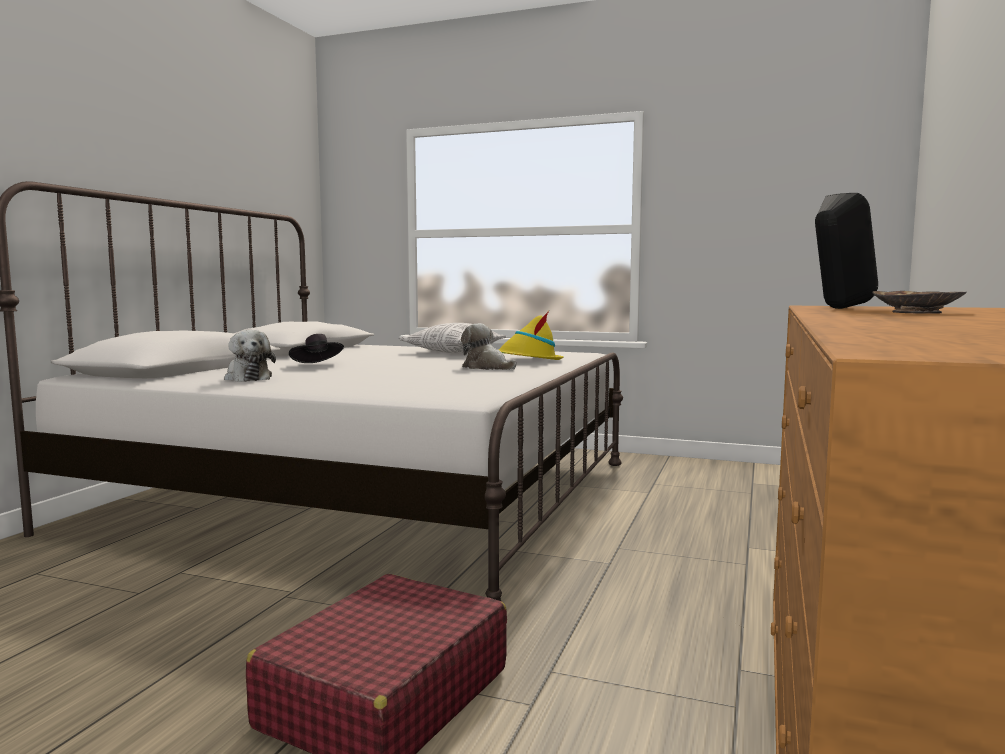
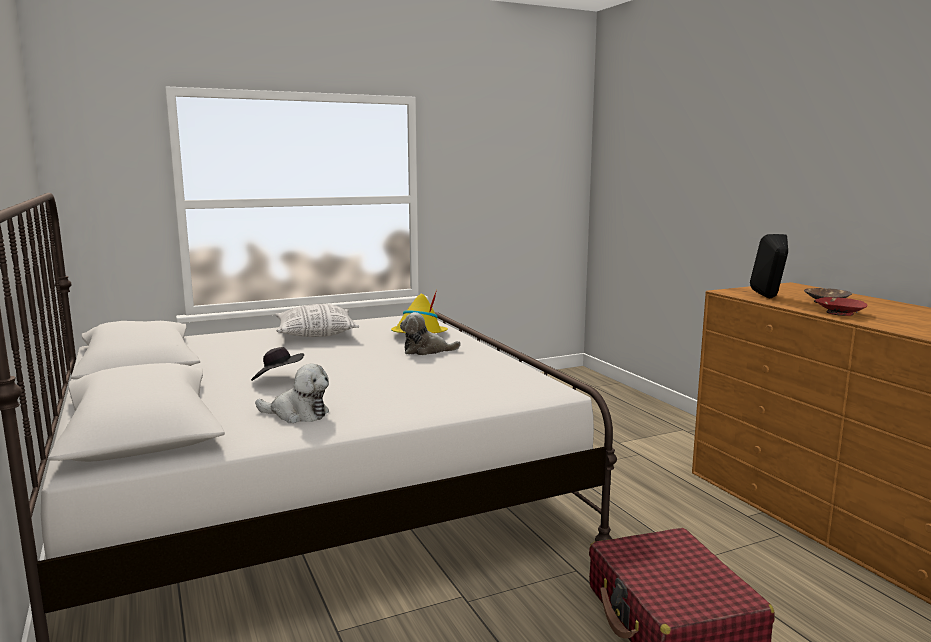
camera: 45 degrees left, 5 degrees up
(853, 315) = (839, 313): none -> red bowl

